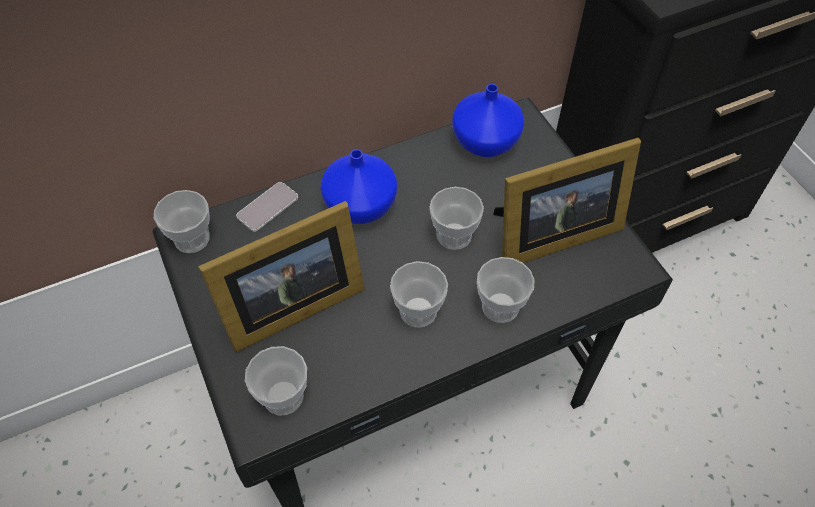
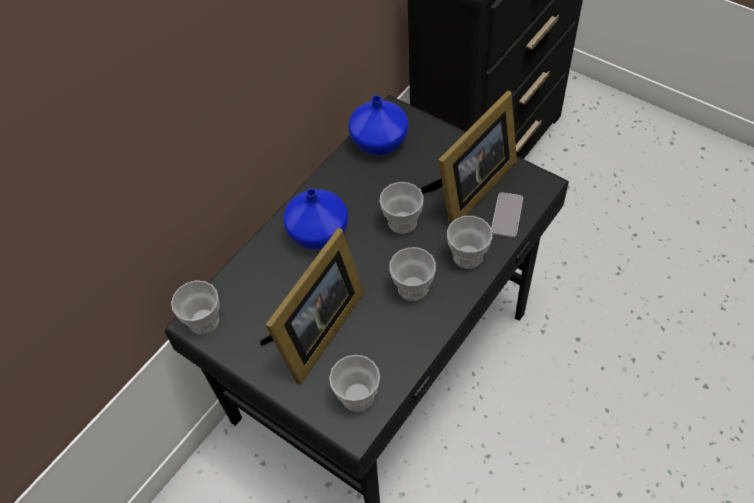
camera: 25 degrees left, 0 degrees up
(268, 207) = (247, 268): phone -> phone (507, 215)

